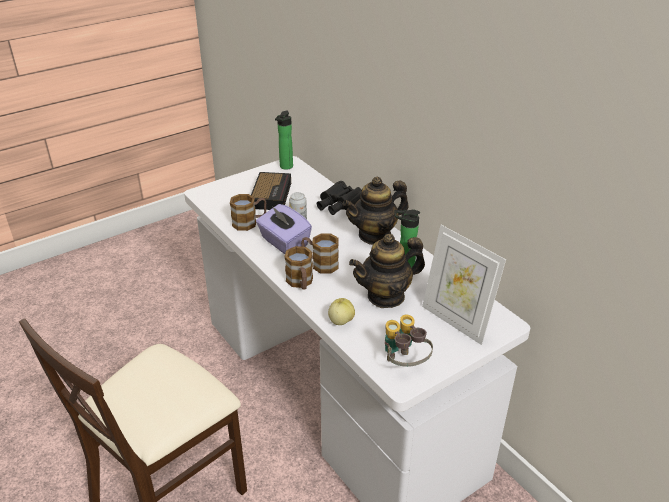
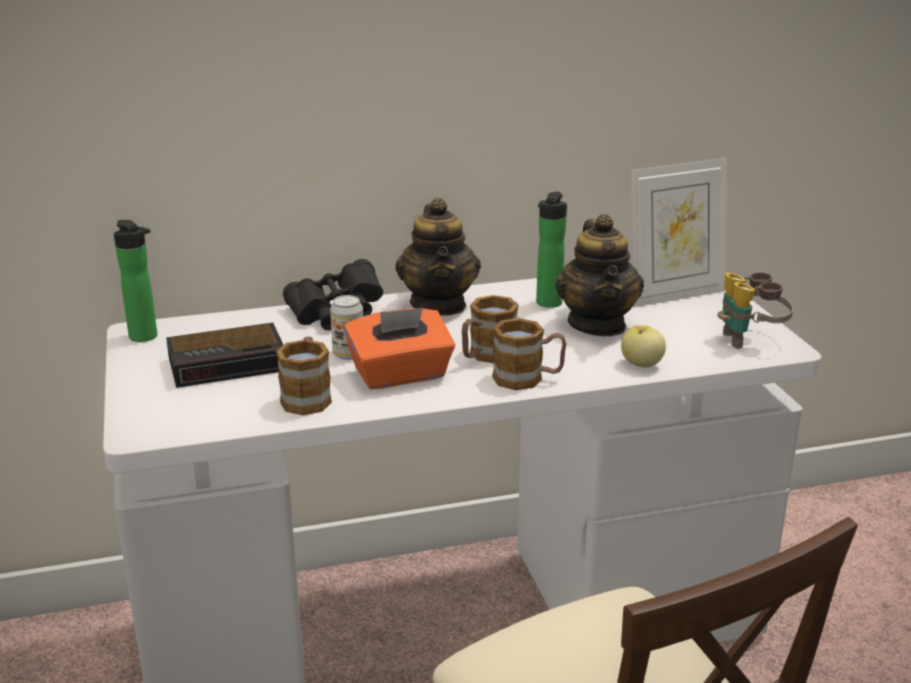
camera: 70 degrees left, 10 degrees down
(271, 194) = (230, 364): alarm clock -> alarm clock turned 135 degrees clockwise
(284, 242) = (400, 375): purple tissue box -> orange tissue box

